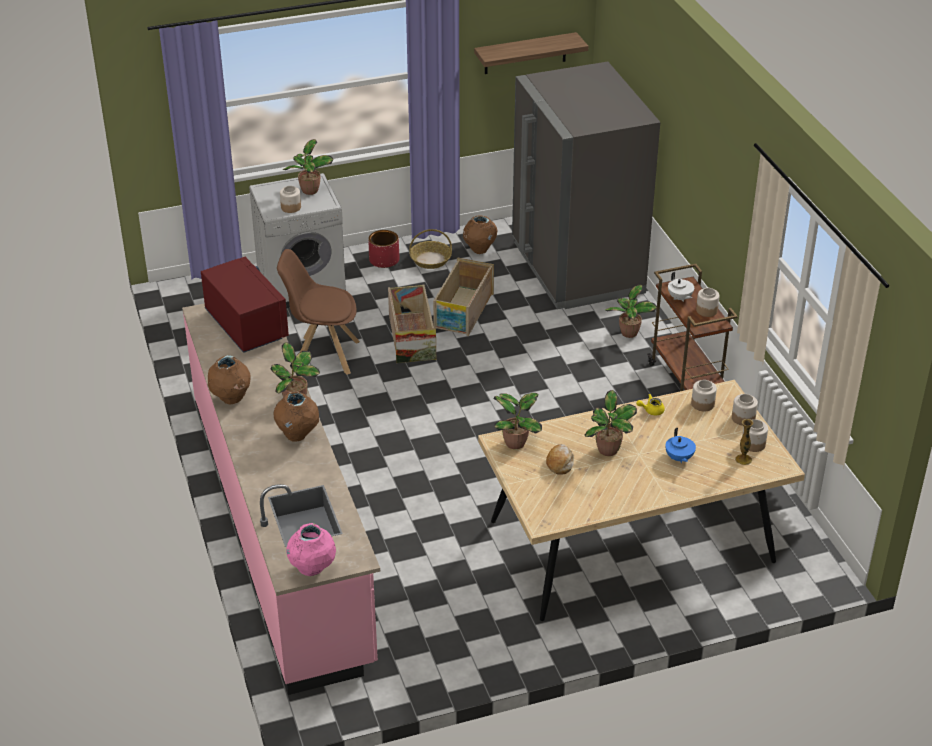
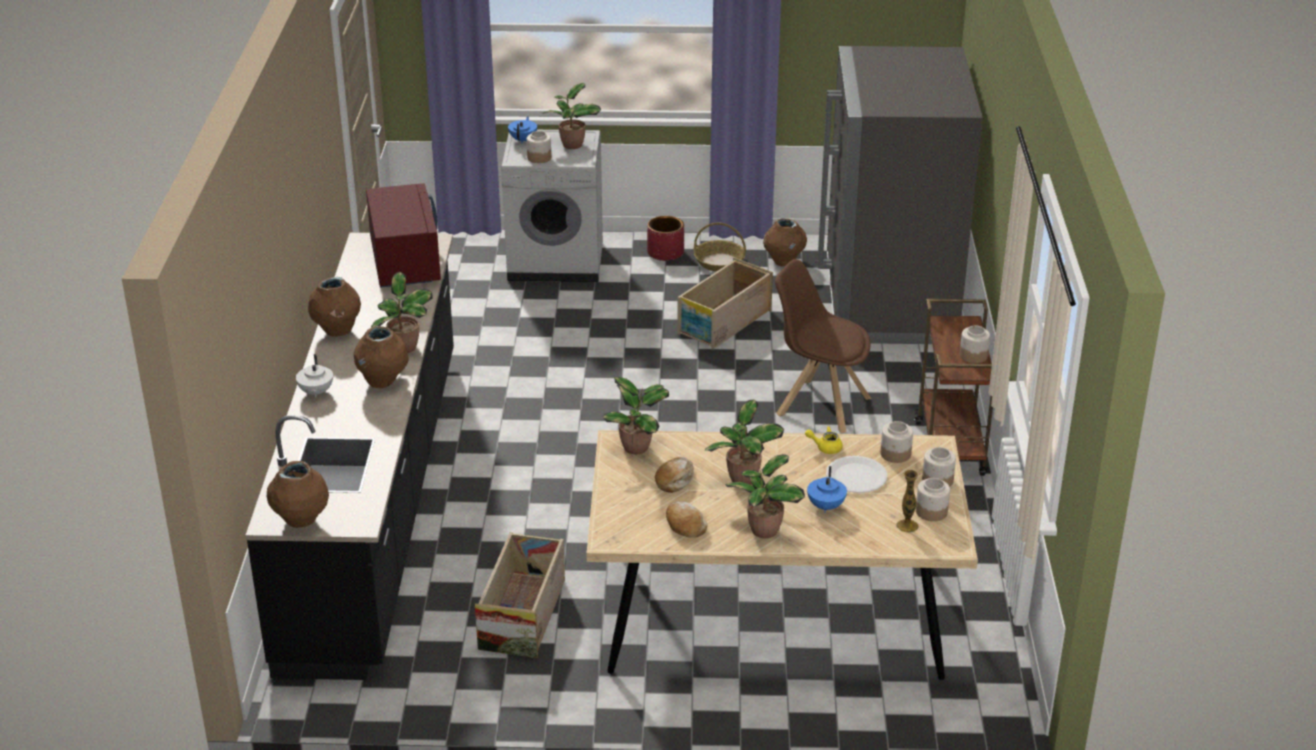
camera: 20 degrees right, 5 degrees down
(267, 193) = (523, 140): none -> blue teapot
(281, 526) = (376, 501): pink counter -> black counter
(312, 569) = (301, 521): pink vase -> brown vase
(322, 355) = (534, 336): brown chair -> brown chair (819, 405)
(411, 337) = (646, 337): crate -> crate (523, 613)
(525, 53) = (870, 26): shelf -> none
(589, 498) = (685, 525): none -> bread
(628, 333) = (910, 384): potted plant -> potted plant (763, 531)
(679, 298) = (947, 336): white teapot -> white teapot (315, 392)
(686, 428) = (856, 476): none -> white plate

